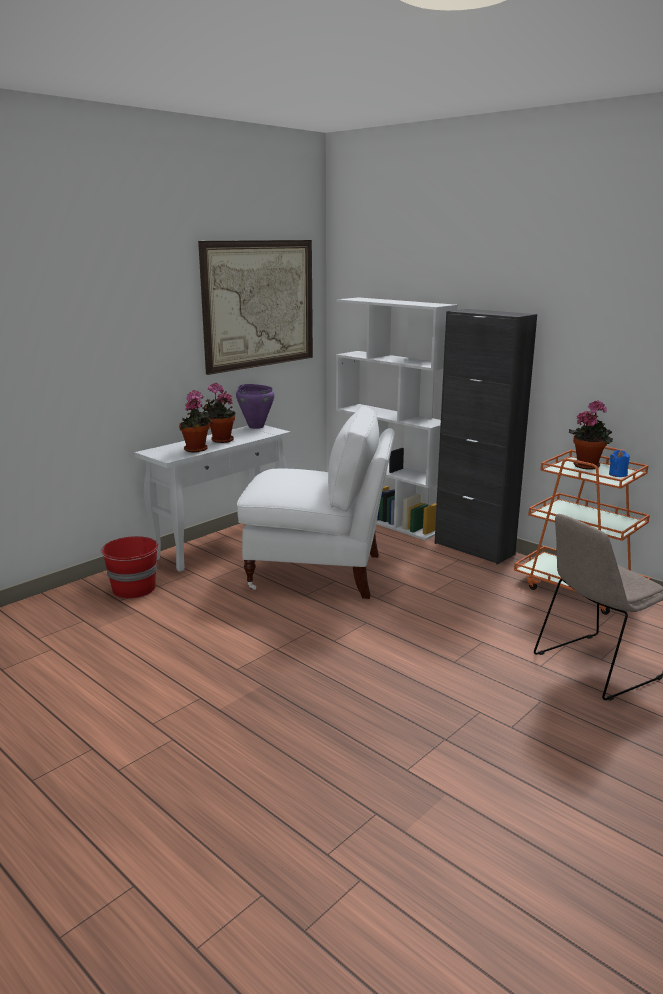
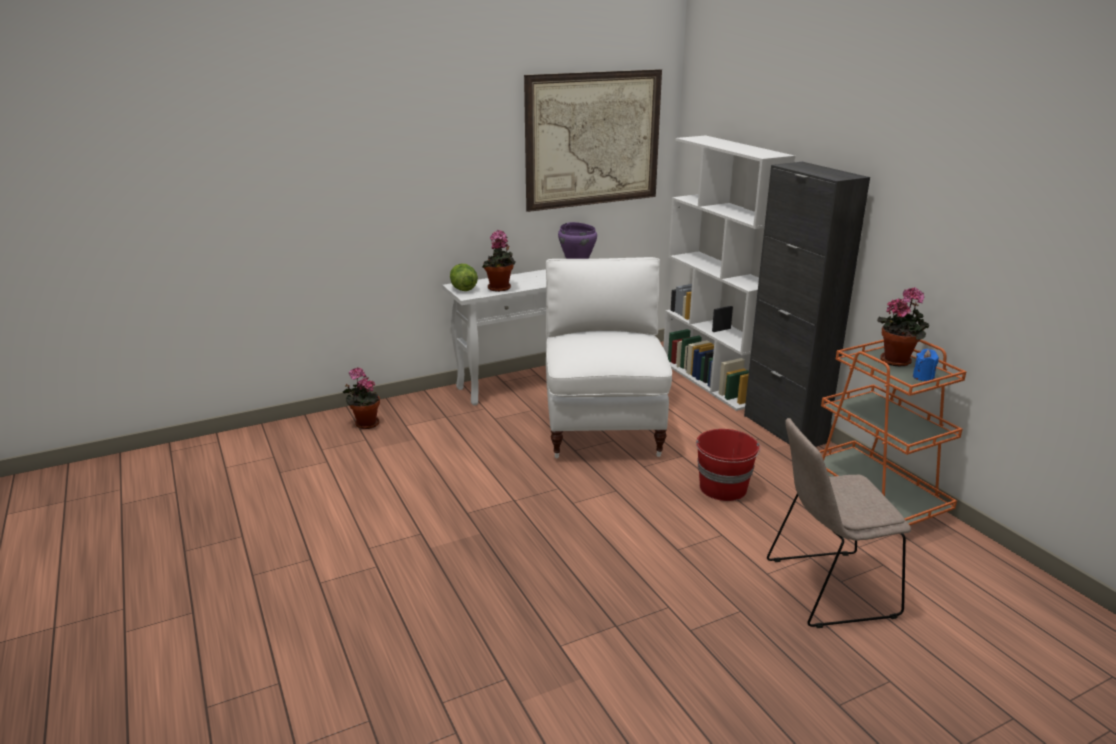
camera: 20 degrees right, 5 degrees up
(134, 589) = (424, 416): red bucket -> red bucket (723, 488)
(160, 453) = (463, 289): none -> lettuce
(220, 440) = (530, 280): potted plant -> potted plant (365, 424)
(319, 572) = (603, 428): white chair -> white chair turned 120 degrees counterclockwise

